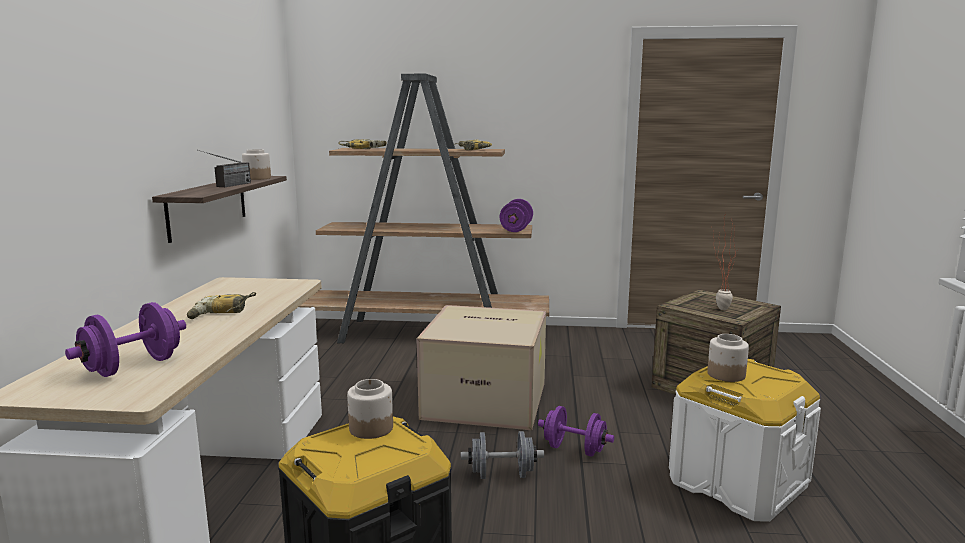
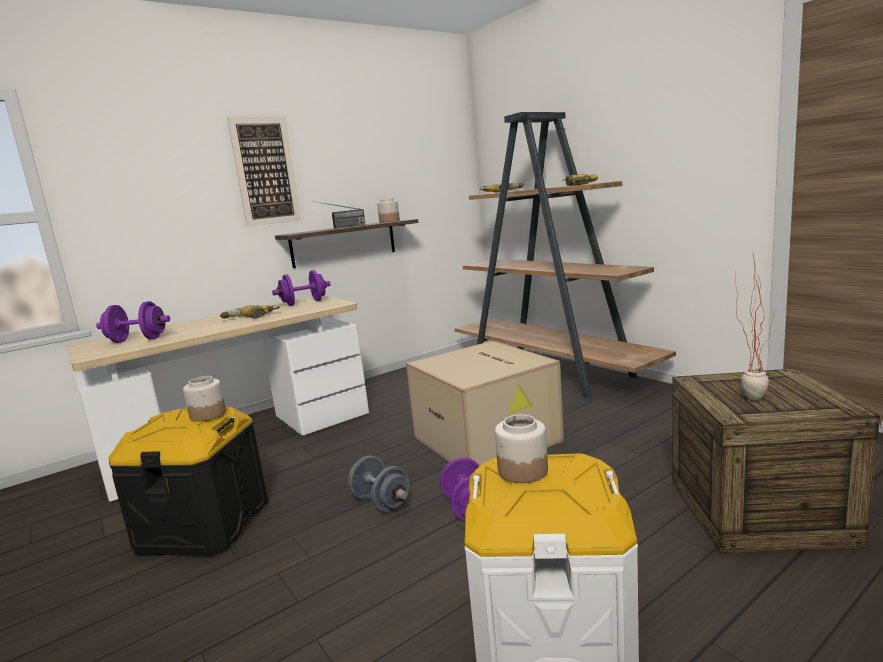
camera: 50 degrees right, 0 degrees up
(142, 103) = (265, 171): none -> picture
(516, 229) = (616, 271): purple dumbbell -> purple dumbbell (304, 303)

